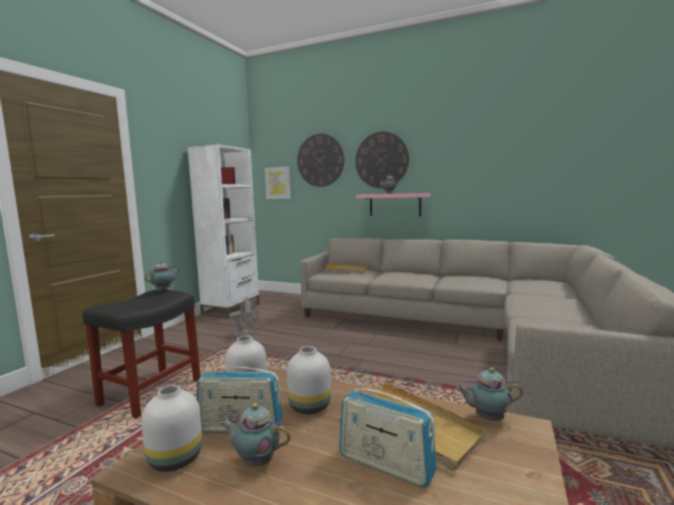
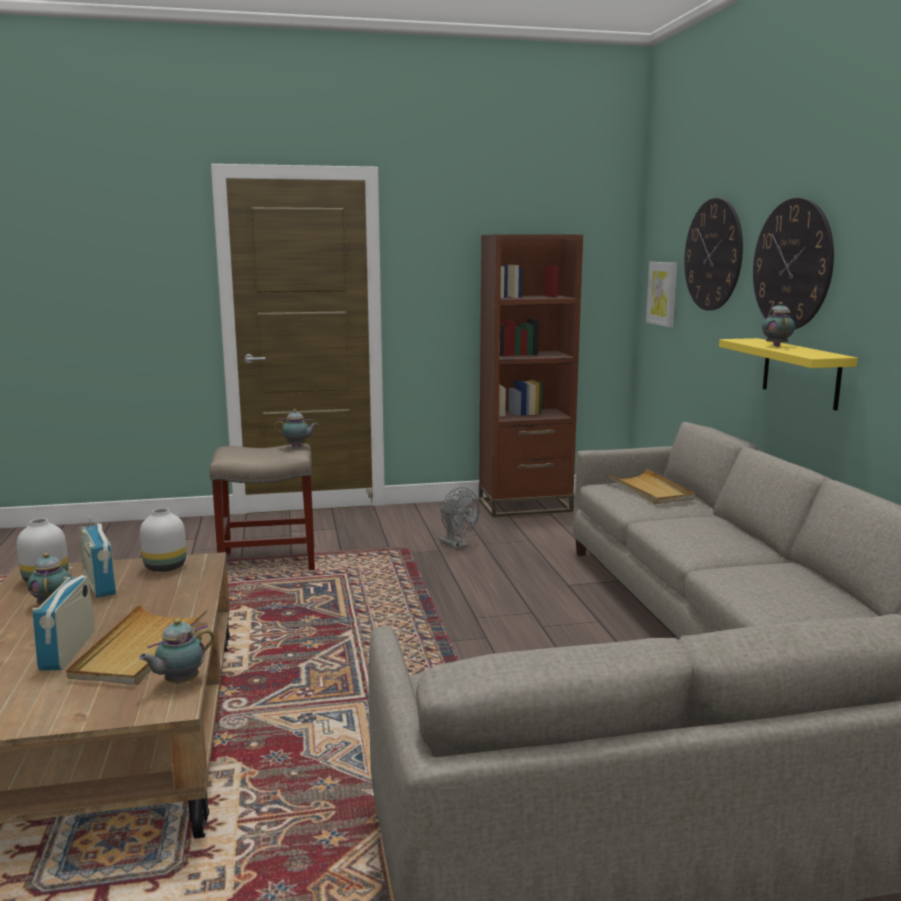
camera: 55 degrees right, 5 degrees up
(150, 393) = (267, 561): black stool -> beige stool
(231, 309) = (525, 505): white bookcase -> brown bookcase
(309, 407) = (150, 598): white vase -> none
(395, 205) = (800, 373): pink shelf -> yellow shelf
(487, 418) = (179, 682): teapot -> teapot turned 105 degrees counterclockwise

